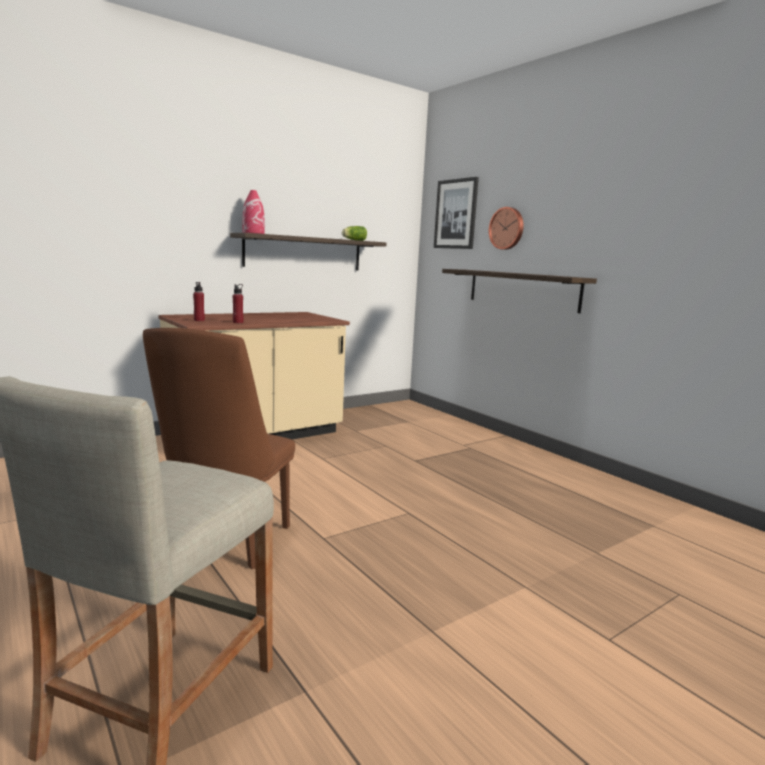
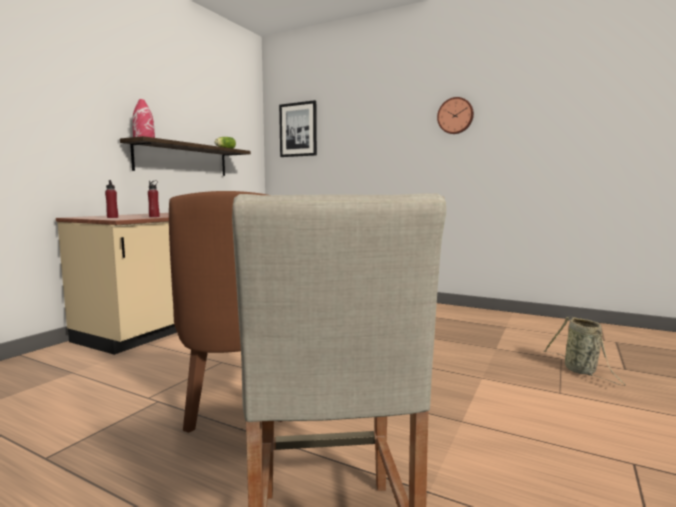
camera: 25 degrees left, 5 degrees down
(507, 228) = (346, 138): wall clock -> wall clock (455, 116)
(522, 289) = (364, 182): shelf -> none
(687, 621) = (582, 371): none -> basket

